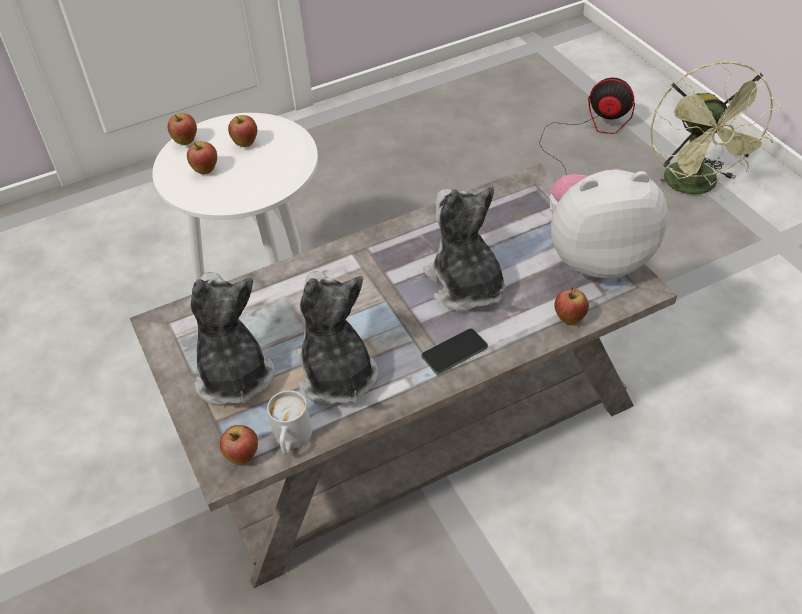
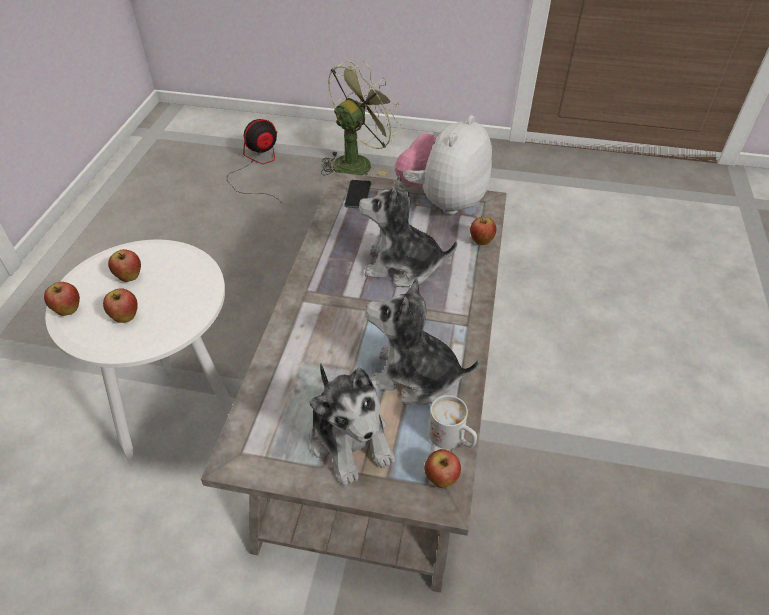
camera: 55 degrees left, 0 degrees up
(233, 376) = (350, 439): plush toy -> plush toy turned 135 degrees counterclockwise
(454, 352) = (455, 305): phone -> phone (358, 194)
(697, 187) = (357, 162): green fan -> green fan turned 75 degrees counterclockwise

